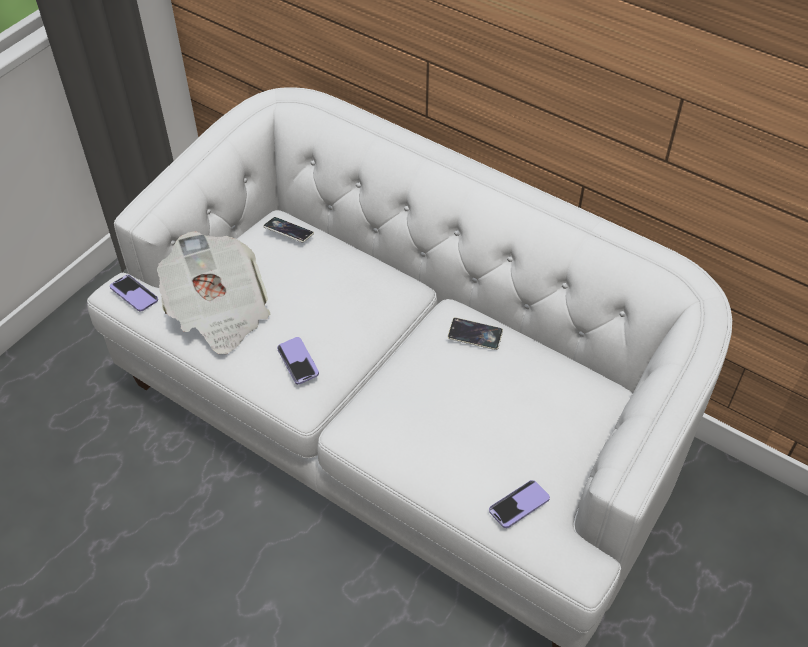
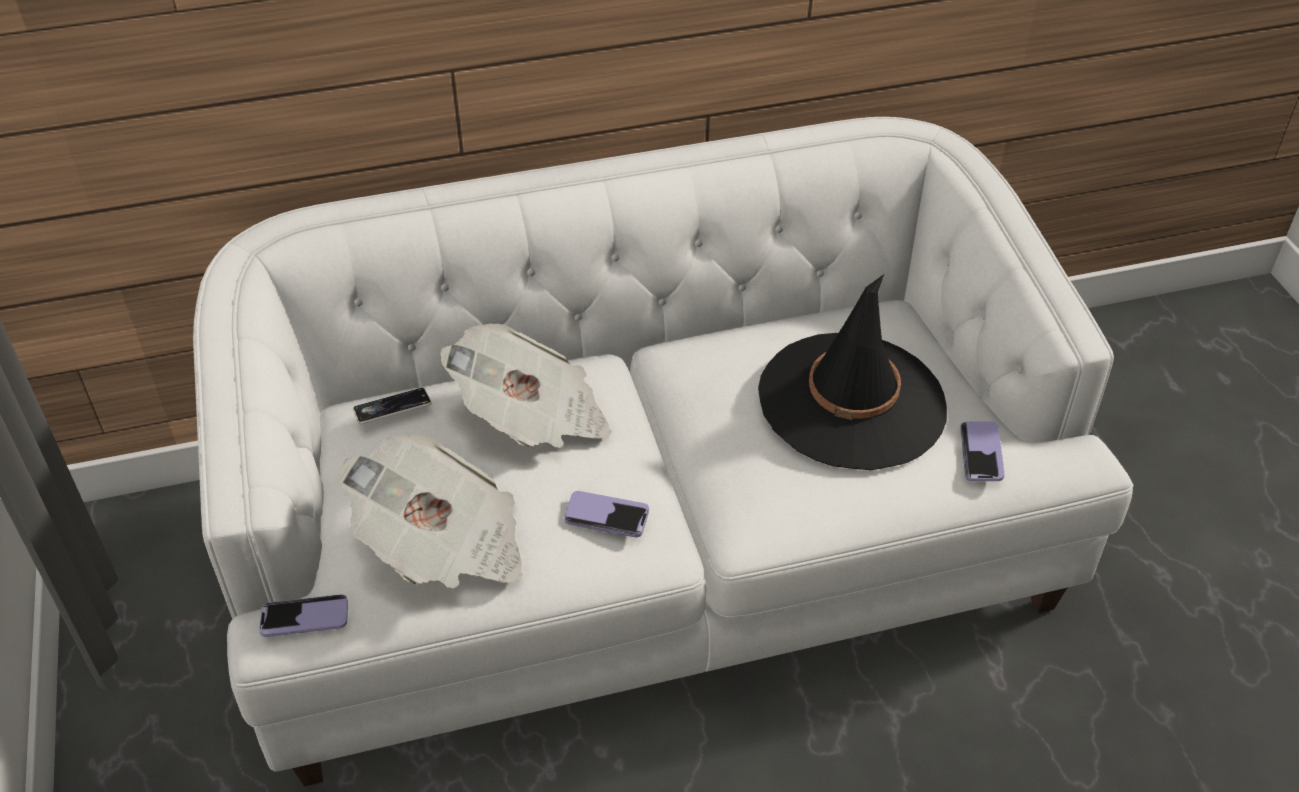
camera: 50 degrees left, 5 degrees down
(339, 288) = (532, 418): none -> newspaper
(475, 336) = (729, 352): phone -> none
(493, 415) = (852, 401): none -> black hat

